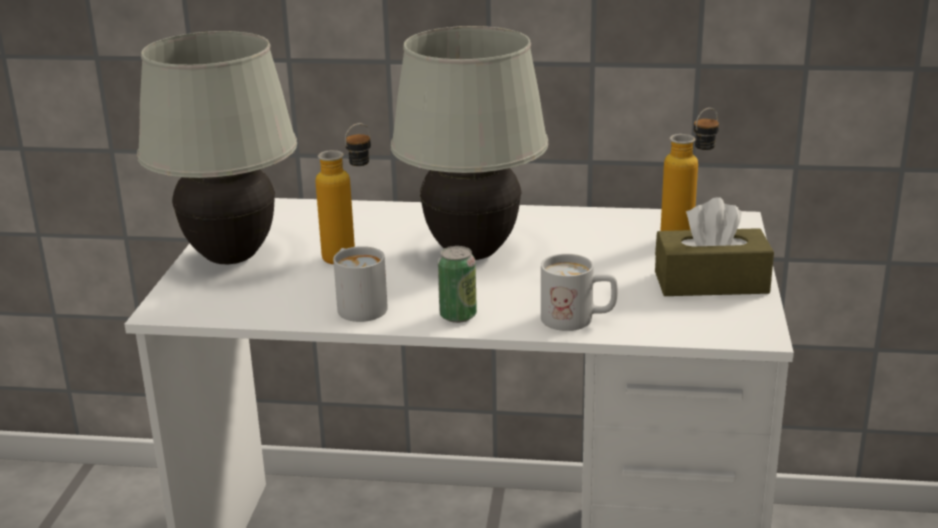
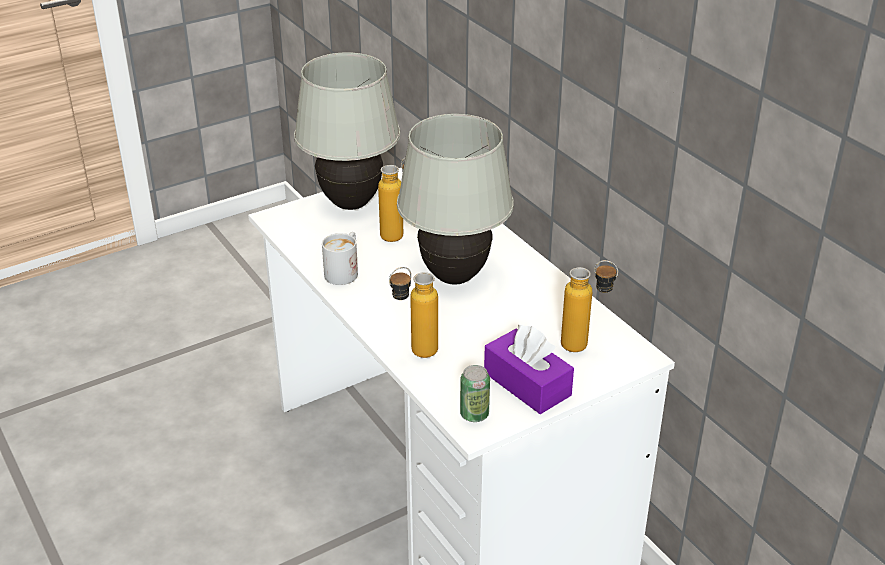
camera: 50 degrees right, 10 degrees up
(458, 316) = (370, 309): can -> can (474, 414)
(578, 320) = (414, 353): white mug -> bottle
(711, 282) = (527, 384): brown tissue box -> purple tissue box

